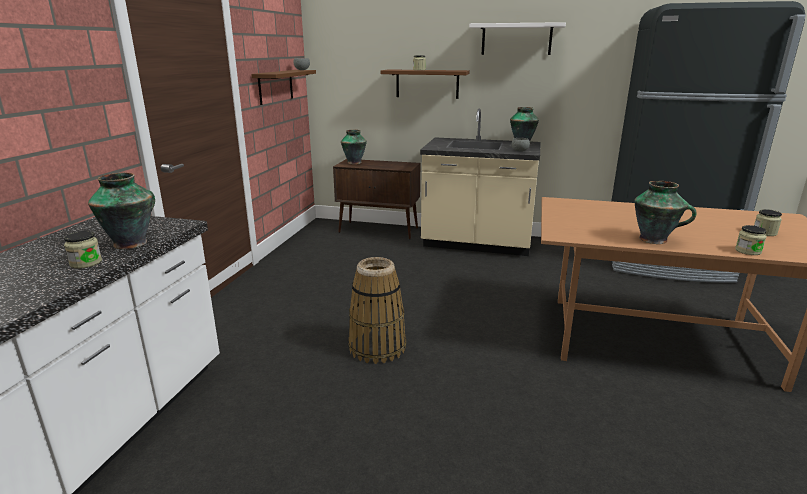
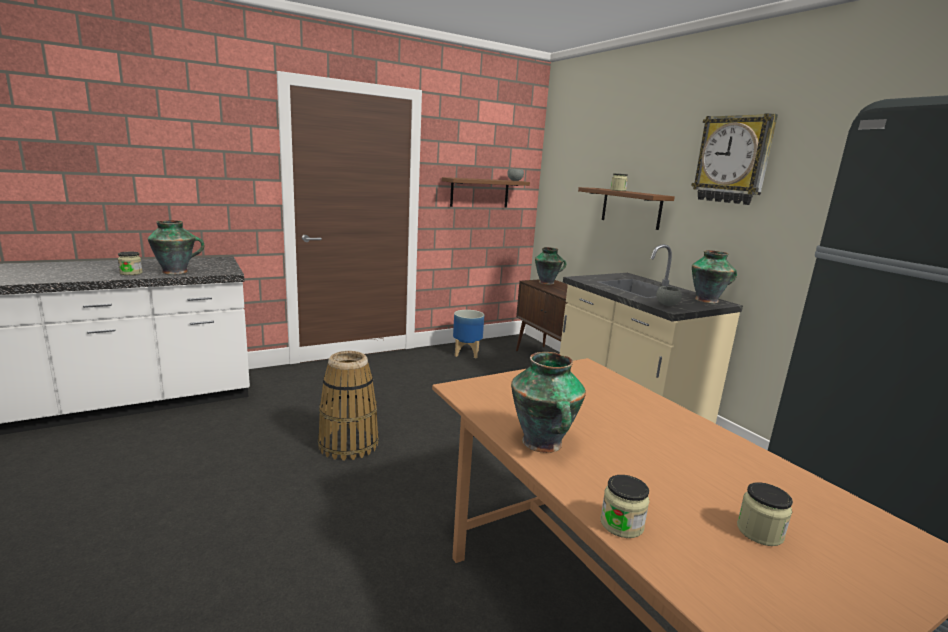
camera: 45 degrees right, 5 degrees down
(309, 248) = (466, 353): none -> planter
(516, 39) = (733, 159): white shelf -> wall clock

